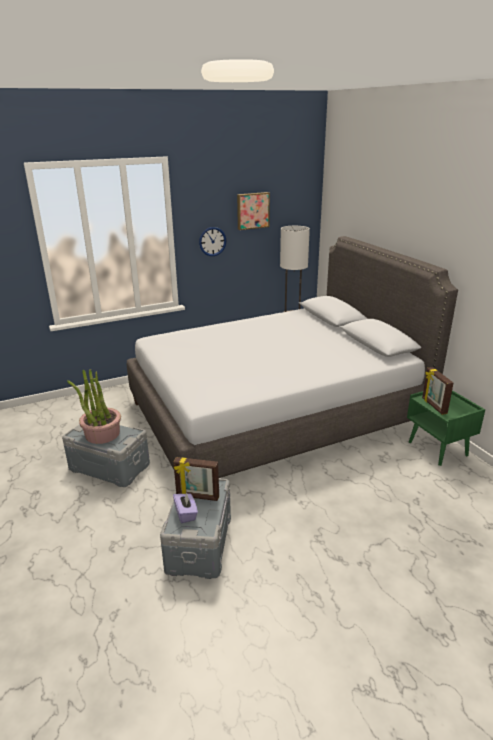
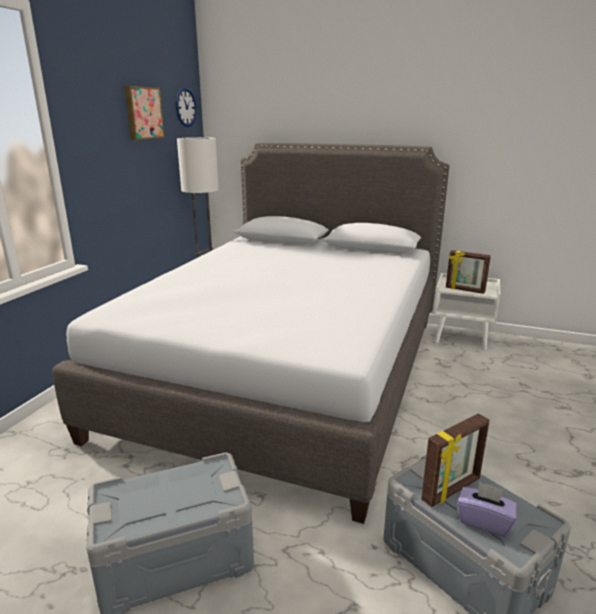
camera: 45 degrees left, 5 degrees down
(102, 434) = (164, 499): potted plant -> none
(212, 241) = (104, 157): wall clock -> wall clock (186, 107)
(438, 449) = (462, 338): green nightstand -> white nightstand

